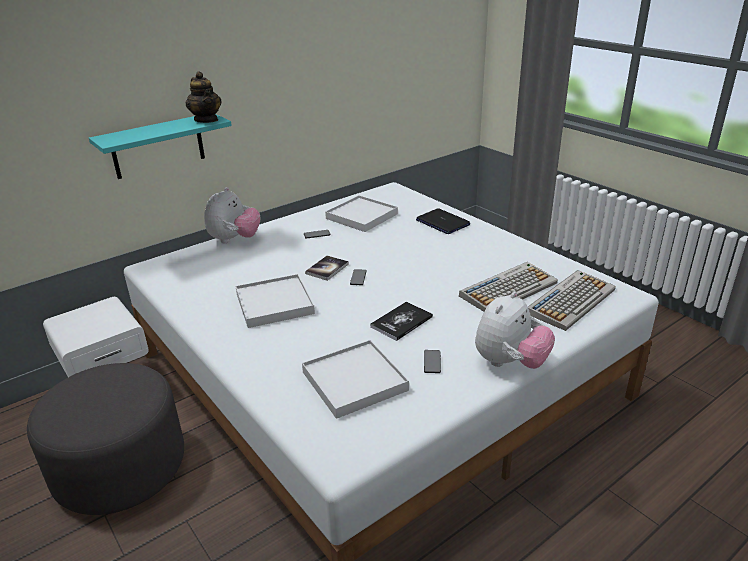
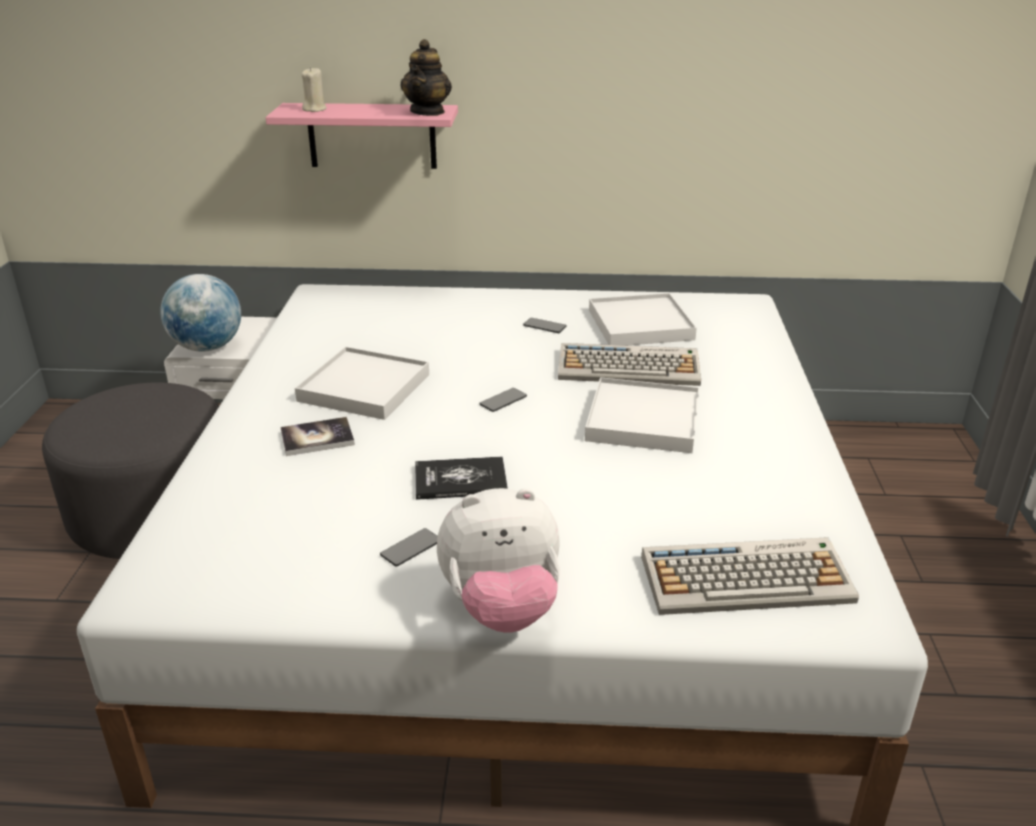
camera: 40 degrees right, 0 degrees up
(87, 335) = (207, 347): none -> globe
(126, 135) = (315, 109): none -> beige candle
(158, 146) = (372, 136): turquoise shelf -> pink shelf
(234, 240) = (444, 296): plush toy -> none
(327, 269) = (486, 373): book -> book (317, 438)
(354, 381) = (294, 518): white tray -> white tray (643, 420)
(442, 222) = (741, 377): laptop -> none
(508, 289) = (678, 512): keyboard -> keyboard (630, 367)

